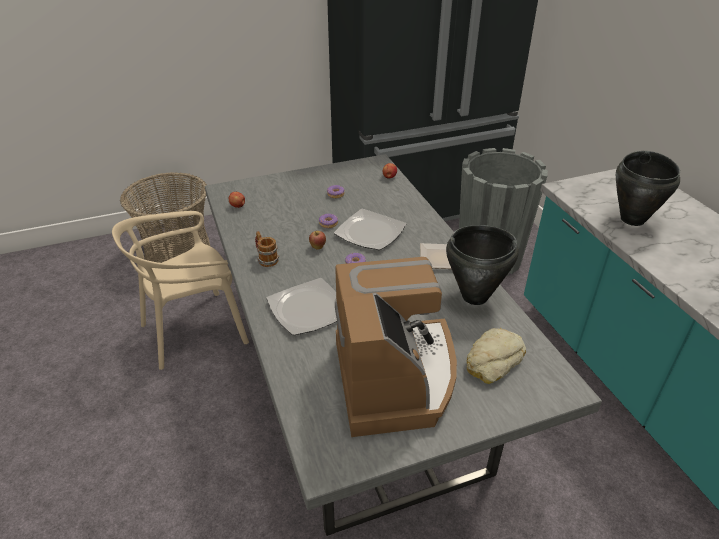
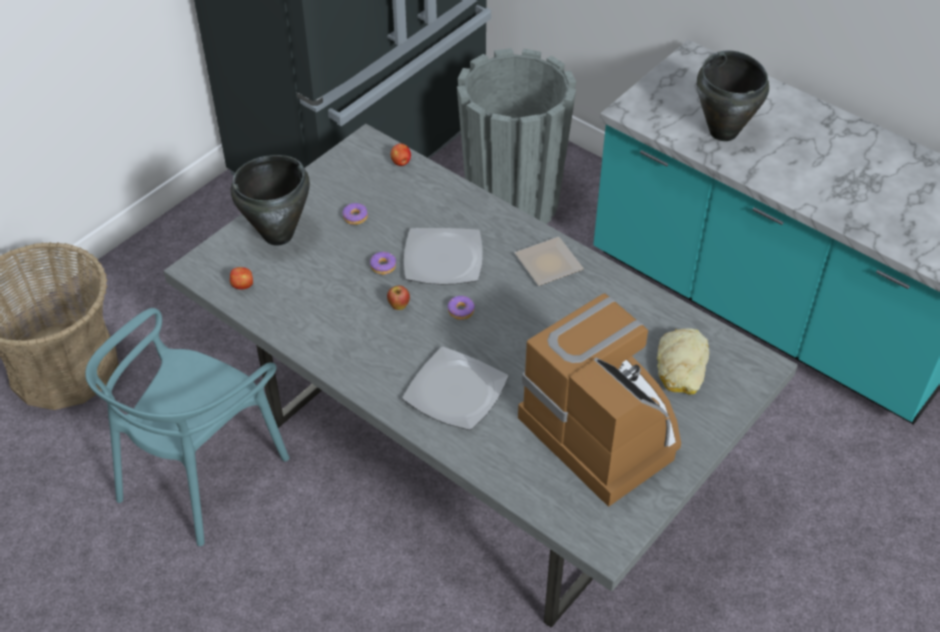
camera: 30 degrees left, 10 degrees up
(194, 331) = (200, 474): beige chair -> turquoise chair
(266, 259) = (351, 348): mug -> none
(475, 297) = (617, 299): black cooking pot -> black cooking pot (279, 235)

